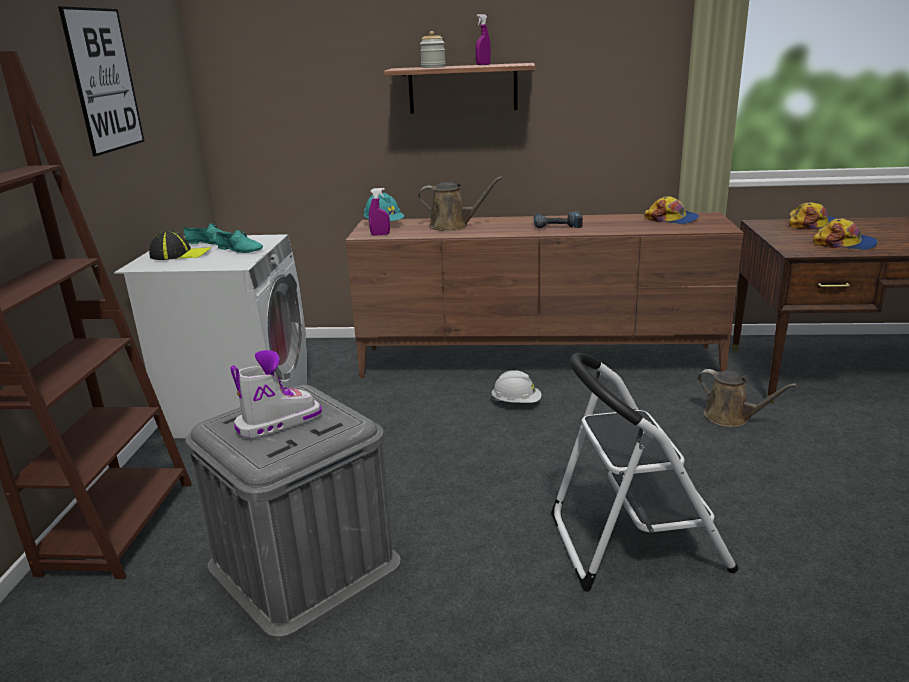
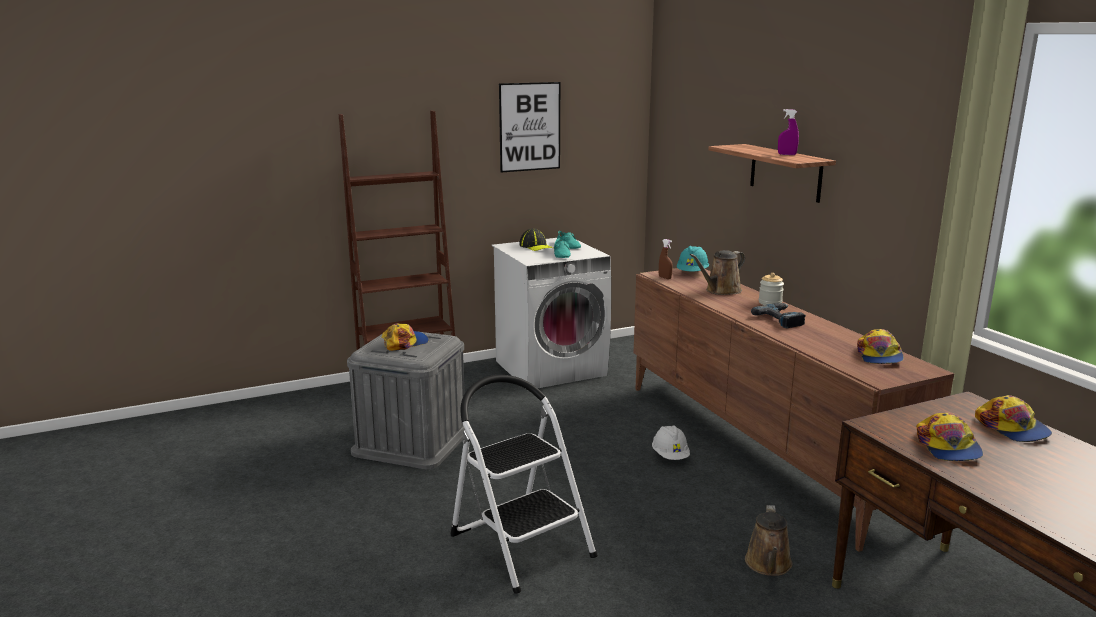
camera: 60 degrees right, 5 degrees down
(278, 423) = (405, 343): boot -> cap
(380, 234) = (665, 278): purple spray bottle -> brown spray bottle
(433, 67) = (751, 149): jar -> jar (770, 303)
(453, 226) = (720, 291): brown watering can -> brown watering can turned 75 degrees clockwise

